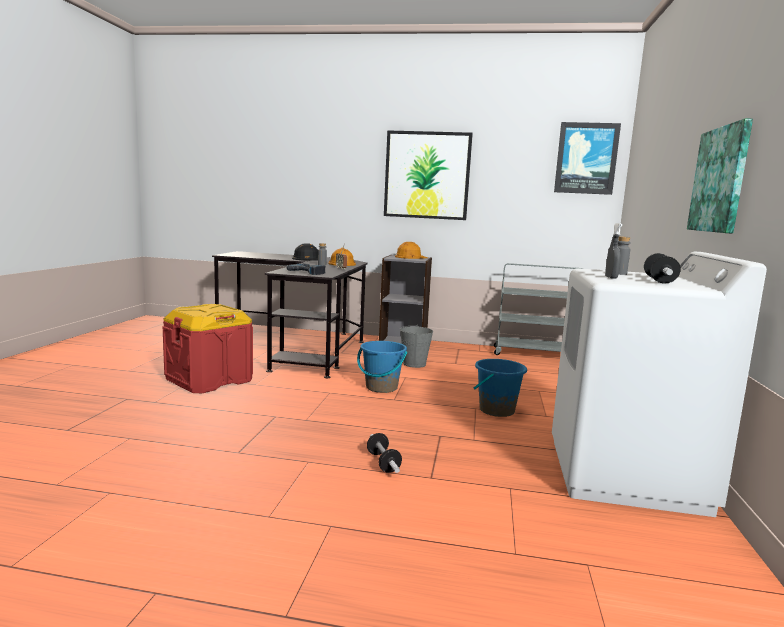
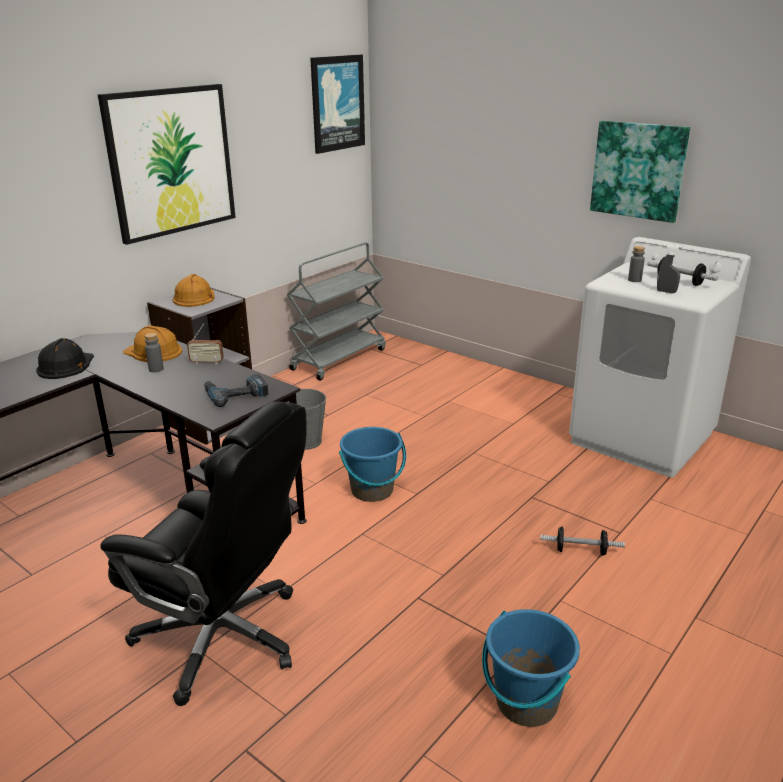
camera: 60 degrees left, 15 degrees up
(209, 380) = (223, 637): red storage box -> black office chair
(496, 410) = (485, 443): blue bucket -> blue bucket (526, 702)

